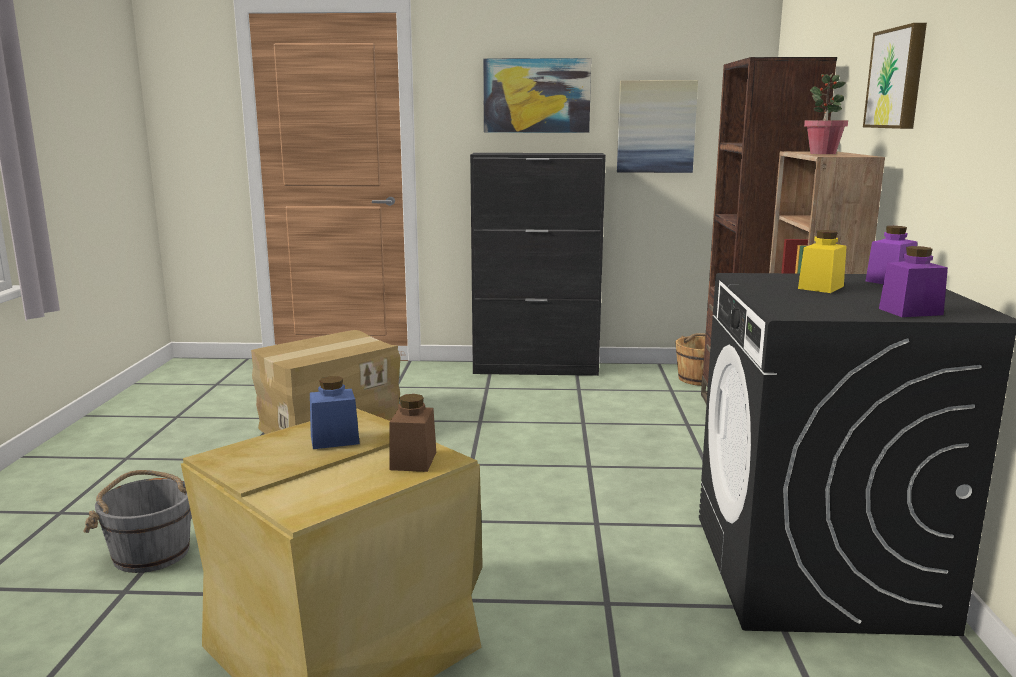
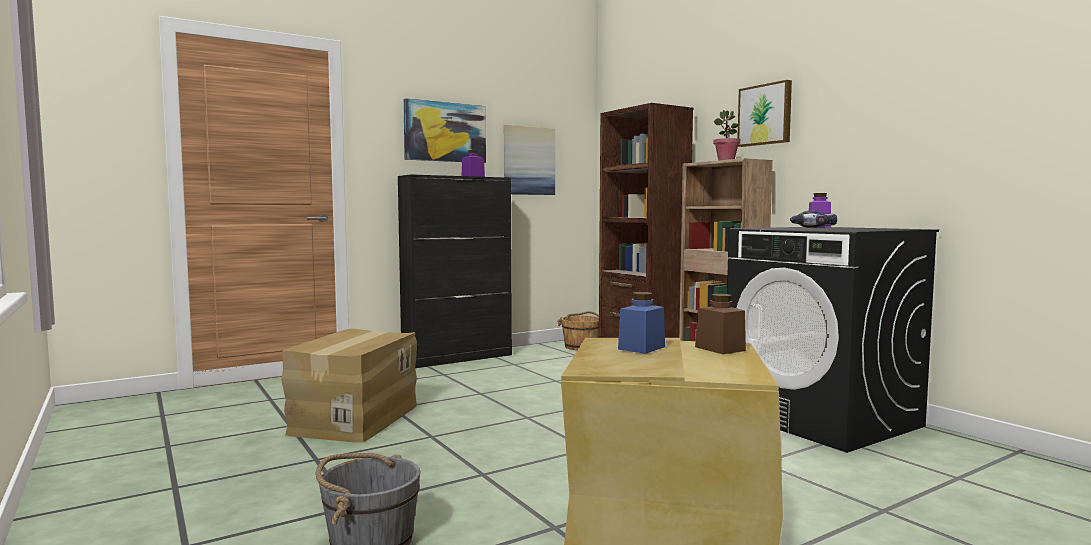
camera: 35 degrees left, 10 degrees down
(821, 287) = (807, 228): yellow jar -> power drill
(910, 312) = (886, 229): purple jar -> purple jar (473, 176)

